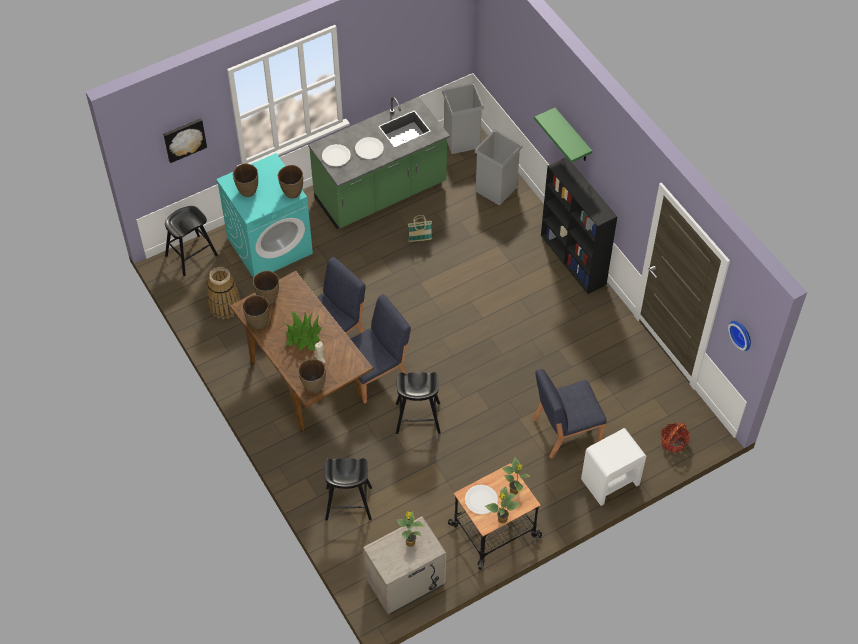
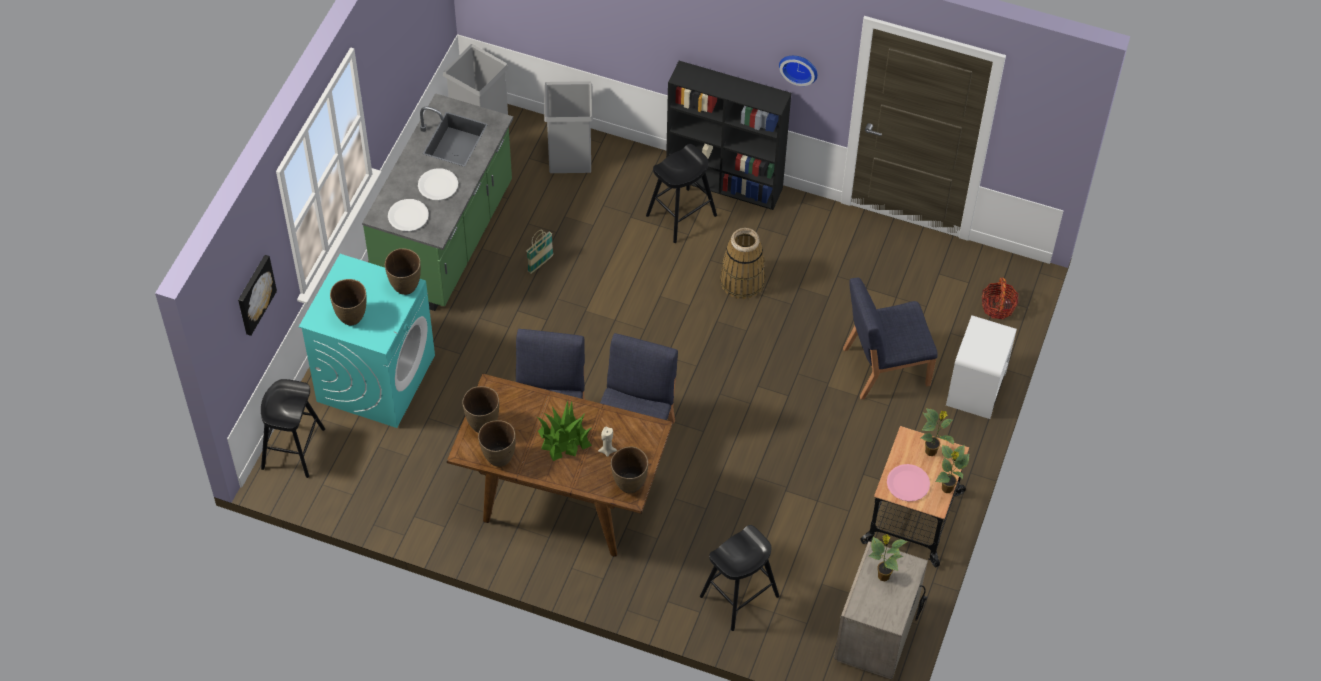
camera: 40 degrees left, 0 degrees up
(225, 305) = (391, 478): basket -> basket (742, 281)
(418, 418) = (724, 456): black stool -> black stool (681, 215)
(481, 500) = (908, 483): white plate -> pink plate
(565, 430) = (884, 366): blue chair -> blue chair turned 45 degrees clockwise
(572, 136) = (683, 31): green shelf -> none
(742, 334) = (1044, 133): wall clock -> wall clock (799, 67)

